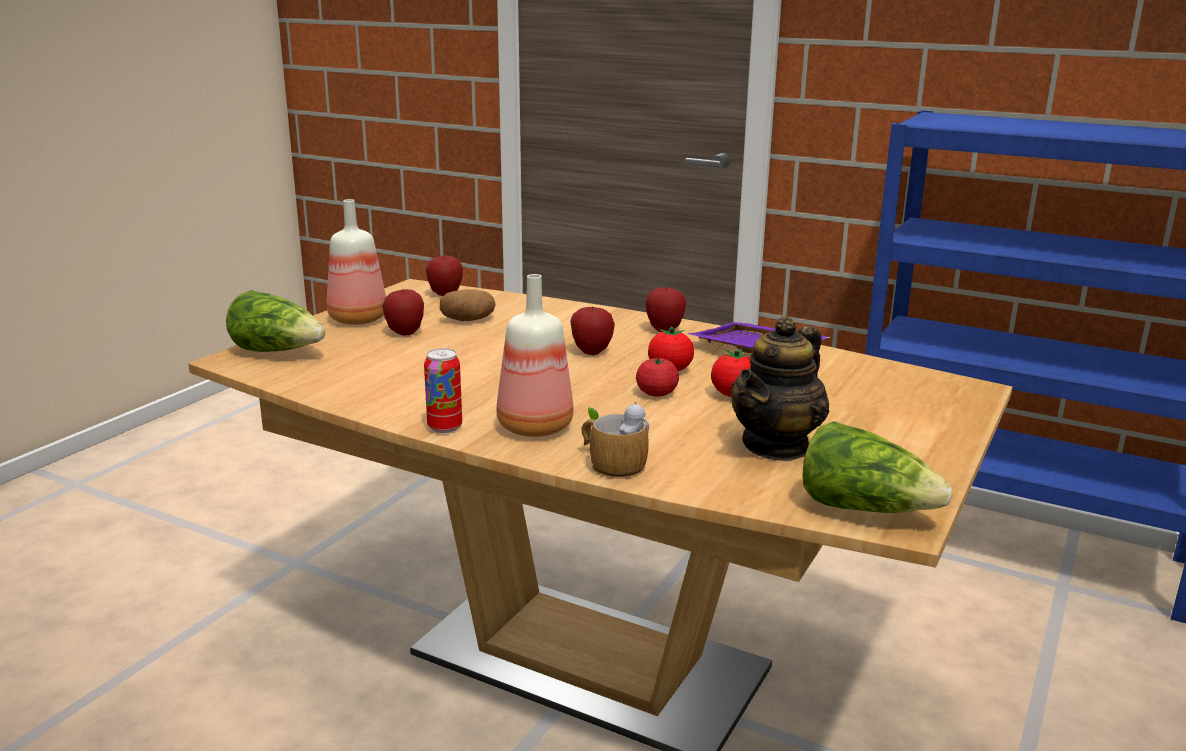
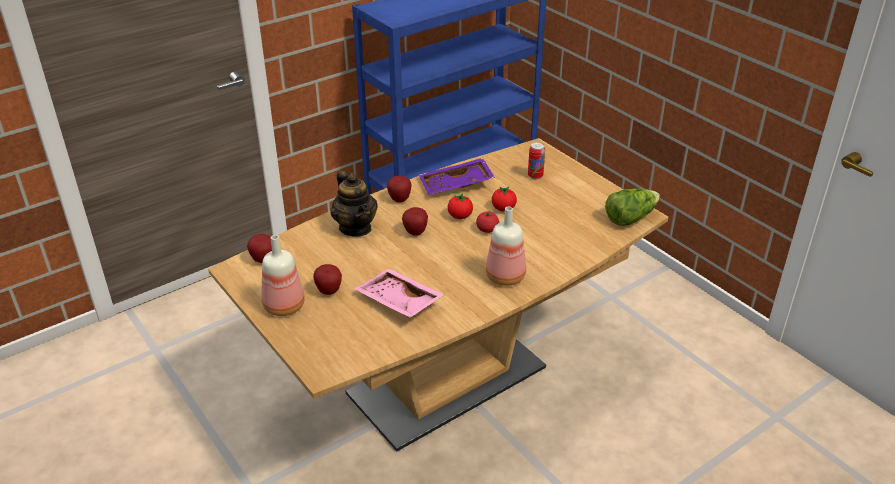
camera: 65 degrees left, 15 degrees up
(278, 351) = (323, 350): lettuce -> none
(409, 371) = (397, 302): none -> pink tray
(445, 427) = (488, 305): can -> can (535, 176)
(468, 320) = (325, 262): potato -> none
(611, 463) = (558, 265): mug -> none
(777, 446) = (564, 217): teapot -> teapot (355, 228)

